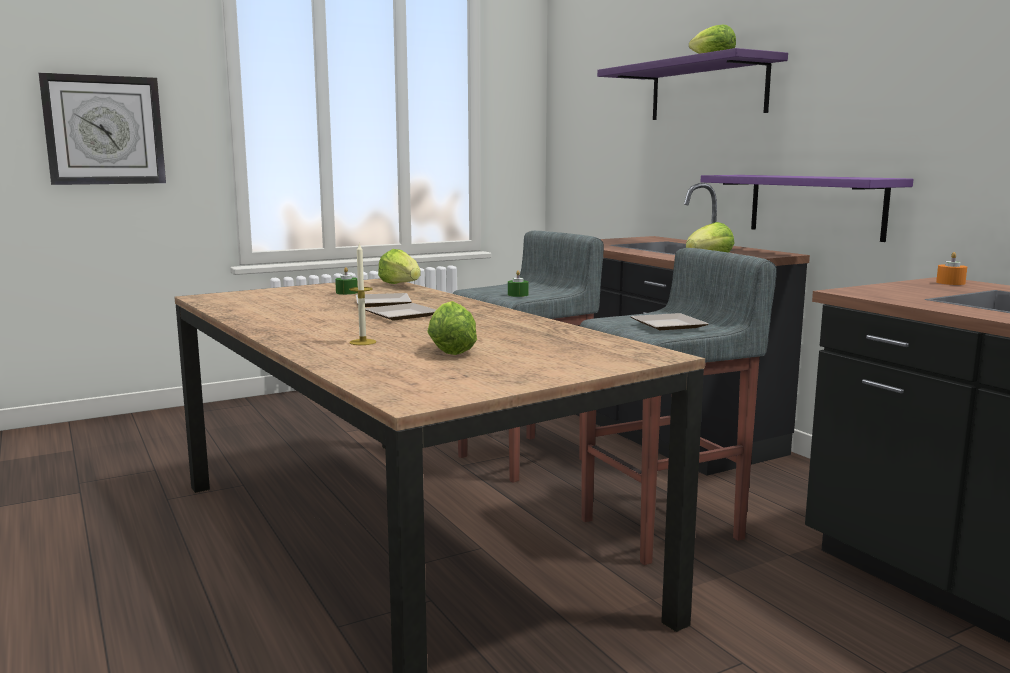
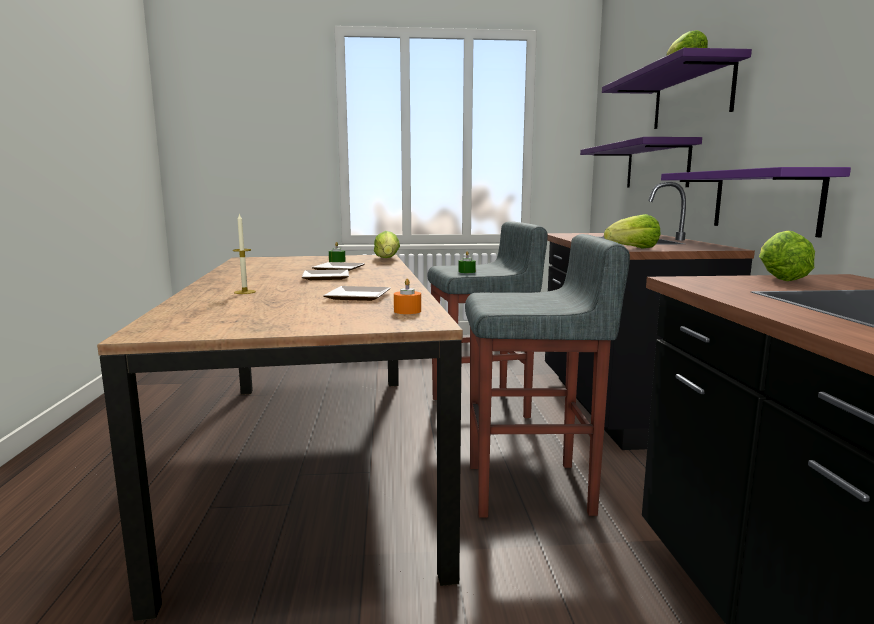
camera: 25 degrees right, 0 degrees up
(104, 130) = (256, 150): wall clock -> none
(451, 350) = (282, 302): lettuce -> lettuce (779, 278)
(658, 161) = (656, 166): none -> purple shelf
(665, 325) = (523, 302): plate -> plate (356, 296)
(950, 283) = (840, 280): orange candle -> orange candle (407, 311)

